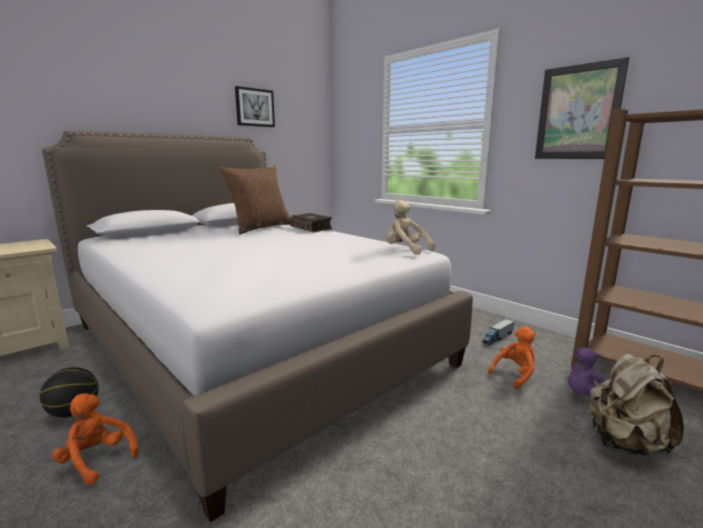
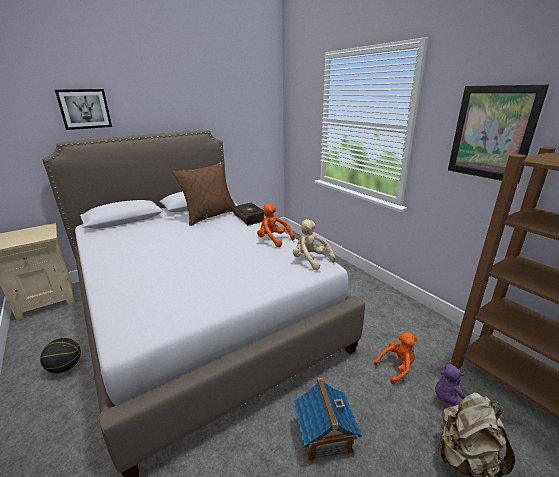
camera: 10 degrees right, 10 degrees up
(97, 460) = (71, 414): orange plush toy -> orange plush toy (273, 240)
(254, 107) = (212, 102): picture -> picture (84, 109)
(457, 442) = (324, 435): none -> toy house
(497, 338) = (396, 323): toy truck -> none

